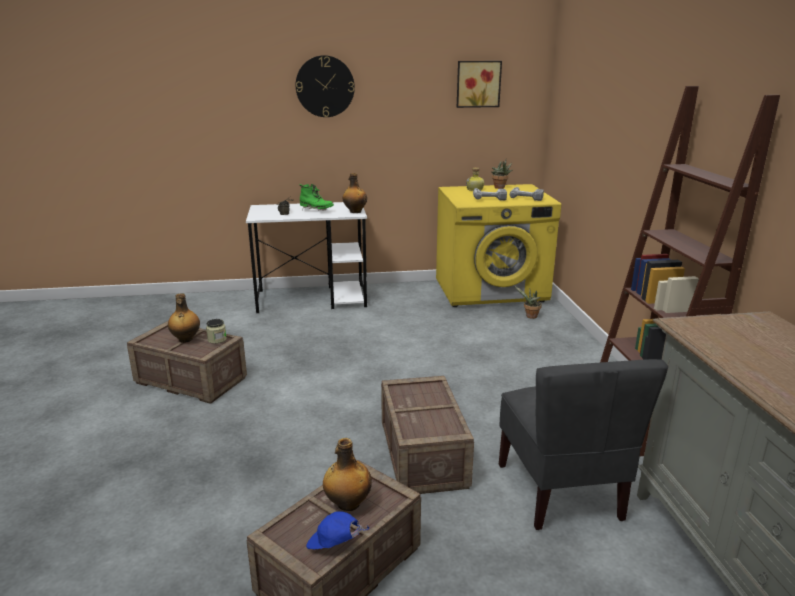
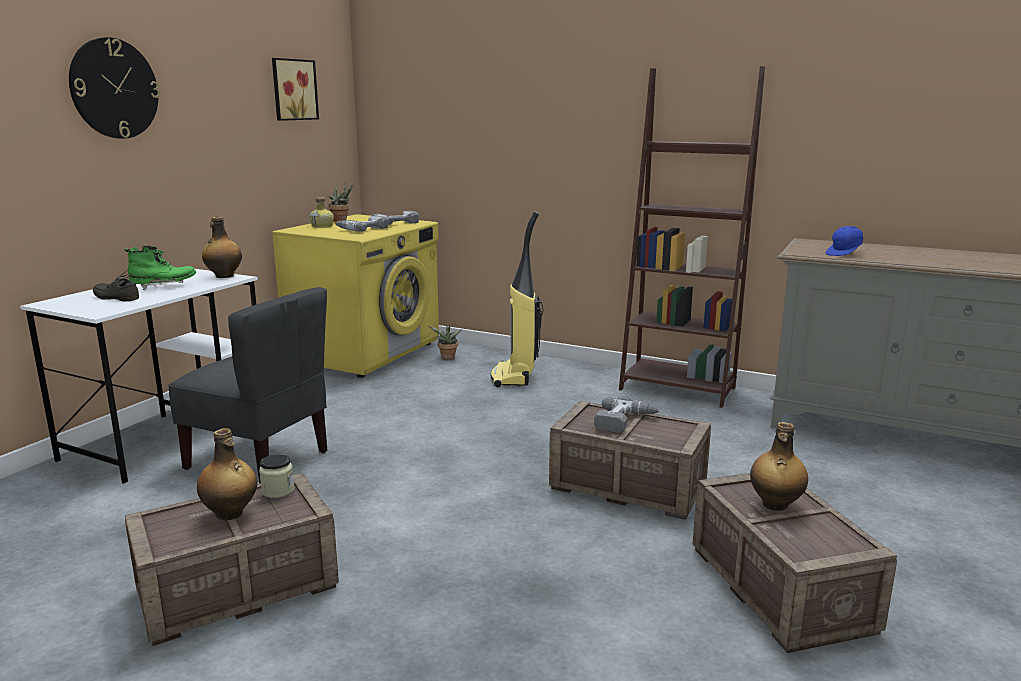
camera: 55 degrees left, 5 degrees down
(334, 545) = (837, 529): blue cap -> blue cap (845, 253)
(428, 403) = (625, 422): none -> power drill
(539, 349) = (514, 377): none -> vacuum cleaner
(561, 492) = (742, 450): grey chair -> grey chair (259, 459)

